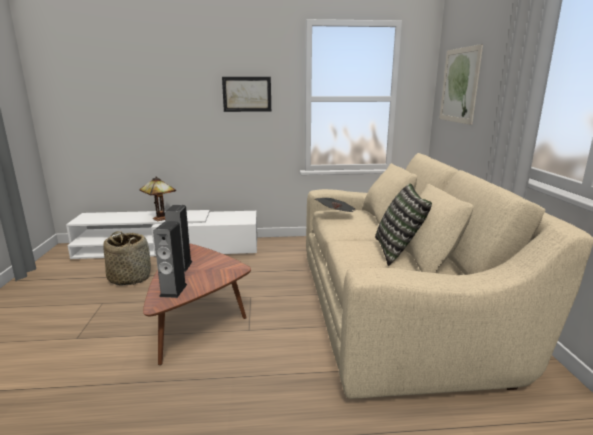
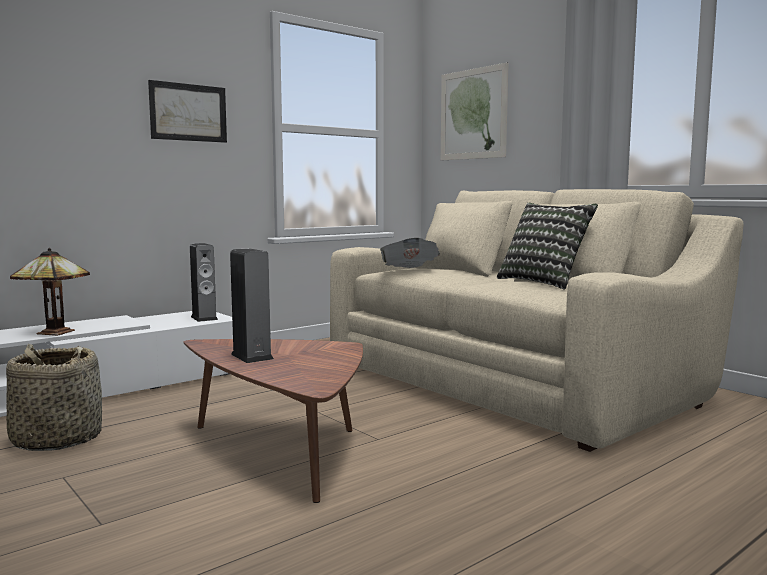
camera: 35 degrees left, 10 degrees down
(173, 290) = (304, 374): speaker -> speaker (204, 318)

